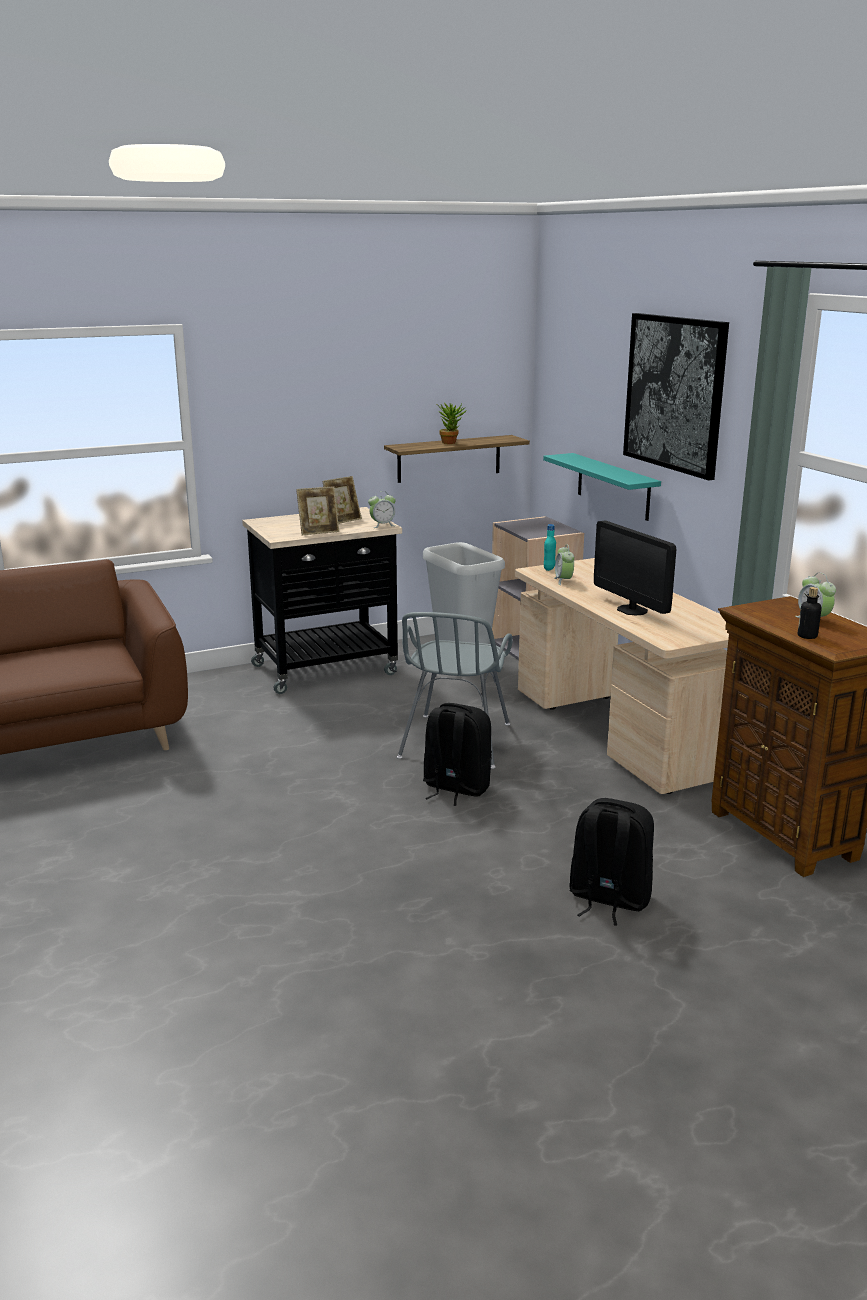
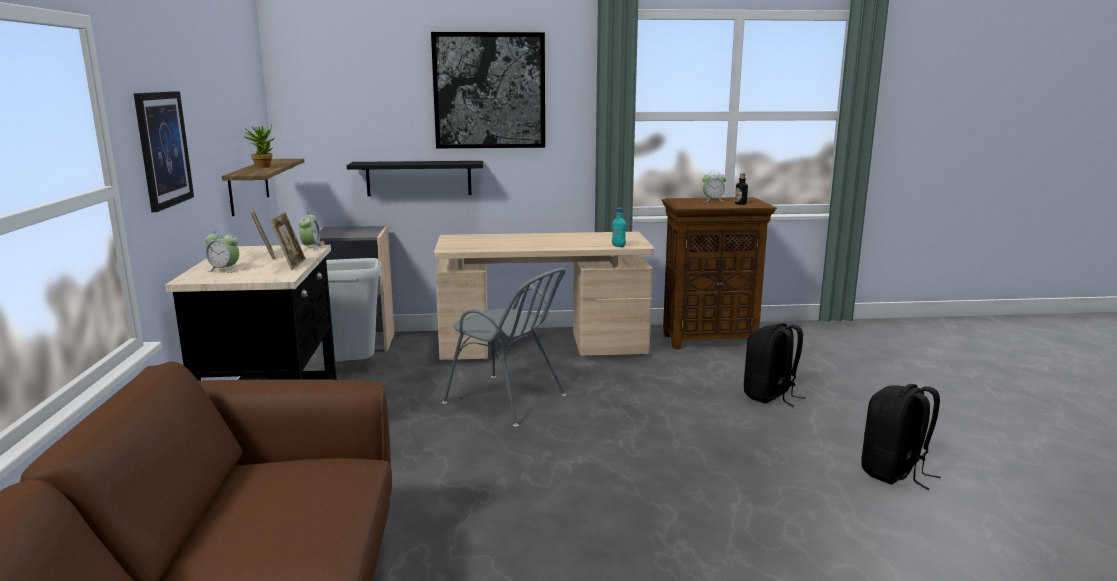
camera: 70 degrees left, 5 degrees down
(274, 418) = (163, 149): none -> picture
(455, 788) = (590, 413): black backpack -> black backpack (894, 472)
(549, 568) = (449, 246): turquoise bottle -> turquoise bottle (618, 246)
(563, 581) = (485, 246): alarm clock -> alarm clock (224, 270)
(613, 486) = (419, 178): turquoise shelf -> black shelf
(632, 610) = (570, 243): monitor -> none

